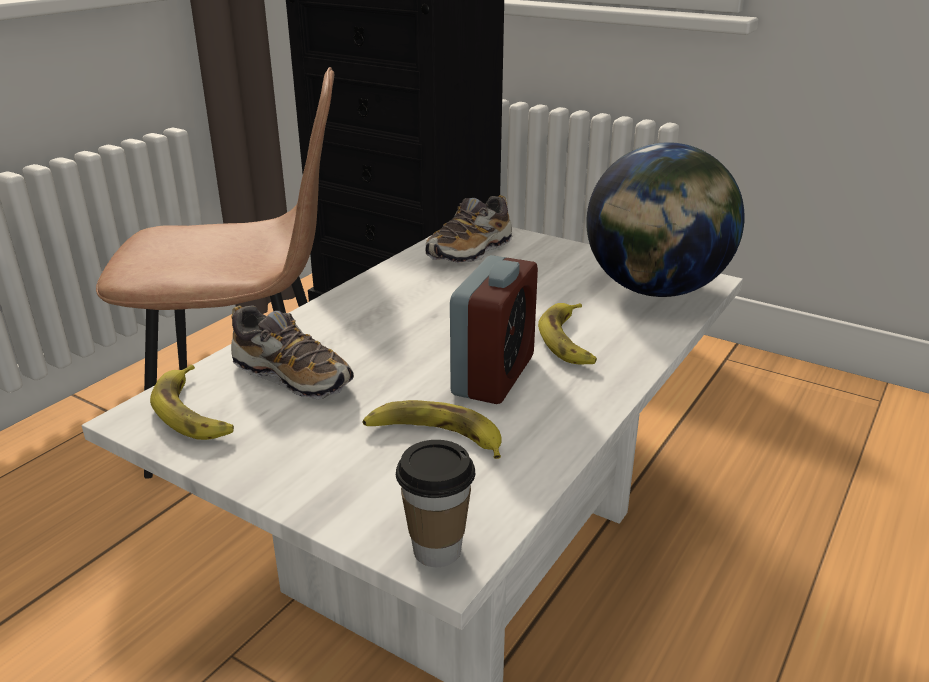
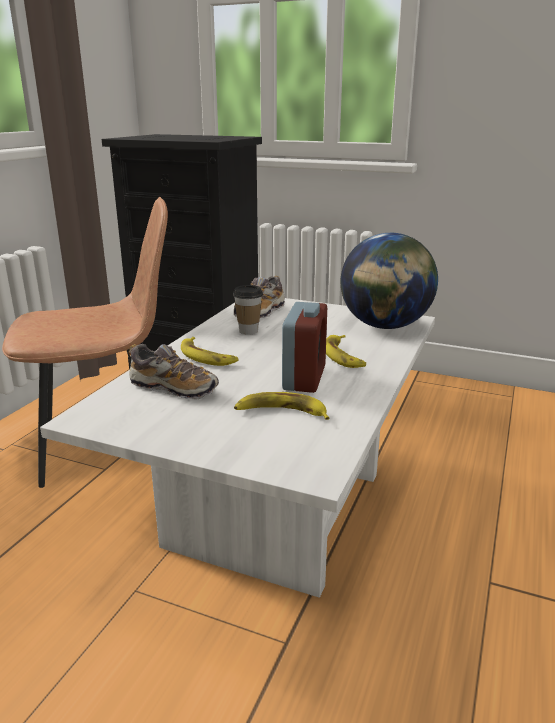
camera: 10 degrees left, 5 degrees down
(193, 412) = (116, 413): banana -> banana (207, 357)
(437, 550) = (308, 471): cup -> cup (248, 331)

